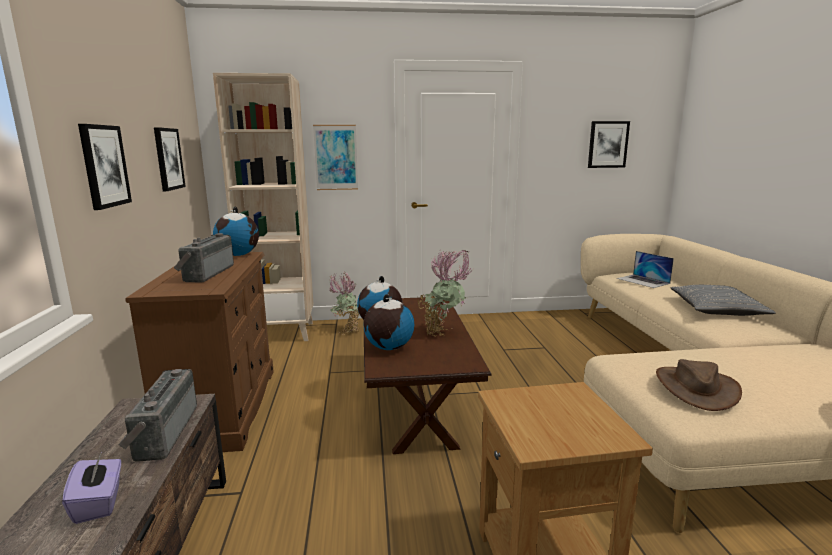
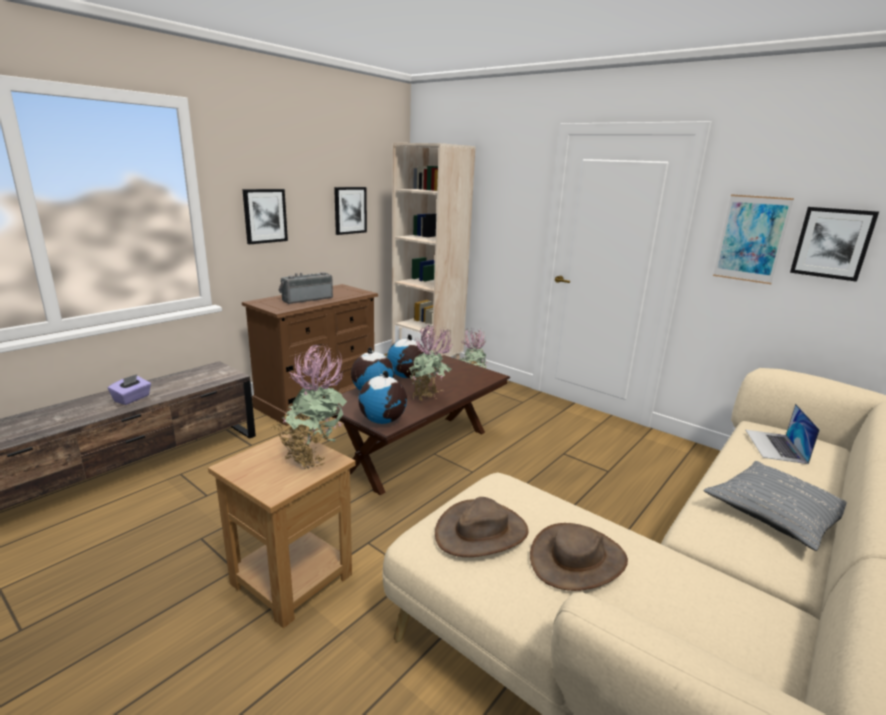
camera: 45 degrees right, 5 degrees up
(162, 433) = (198, 383): radio -> none
(239, 255) = (357, 291): globe -> globe (383, 421)
(336, 157) = (498, 220): picture -> picture (751, 239)
(558, 397) = (313, 457): none -> potted plant
(751, 371) = (578, 559): none -> brown hat

